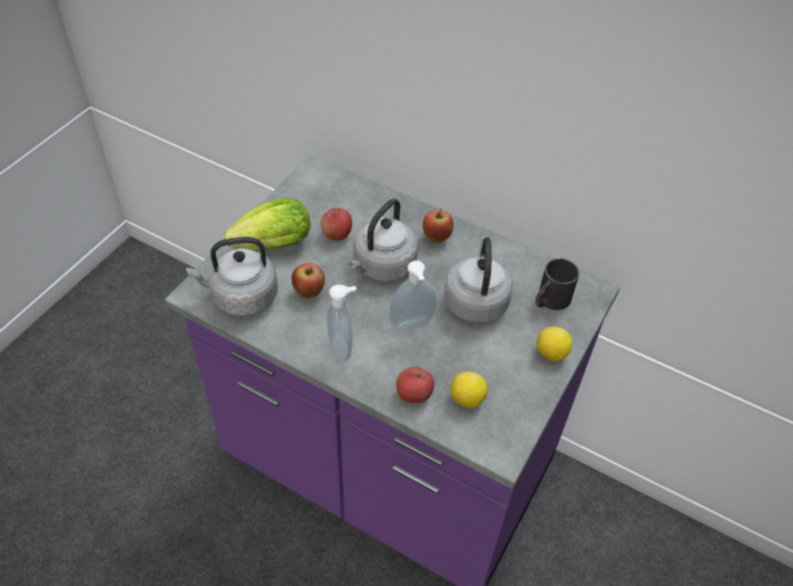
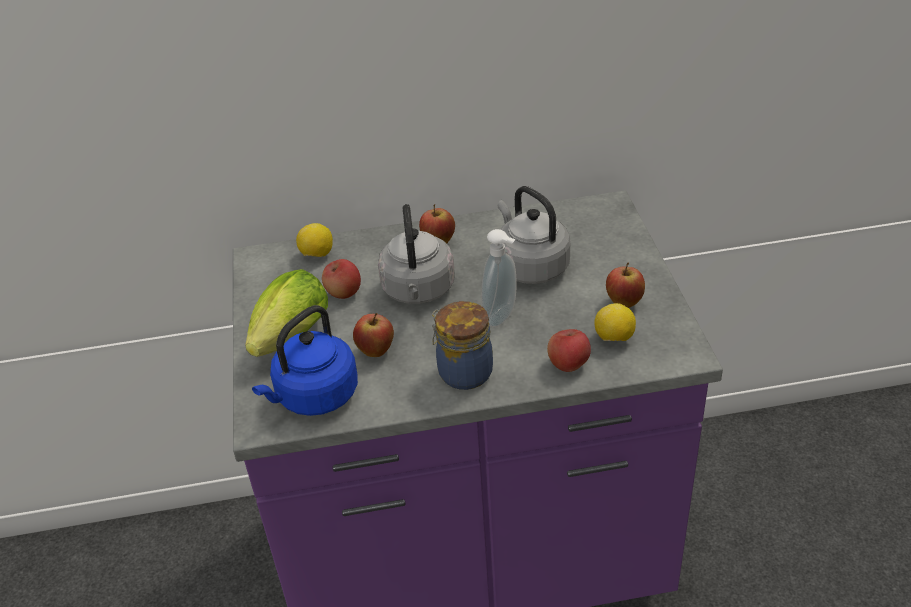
camera: 35 degrees left, 10 degrees down
(241, 297) = (314, 397): grey kettle -> blue kettle
(343, 348) = (463, 372): soap dispenser -> jar
(506, 377) = (624, 303): none -> apple
(549, 300) = (587, 231): black mug -> none
(551, 353) = (635, 265): lemon -> lemon (317, 255)

